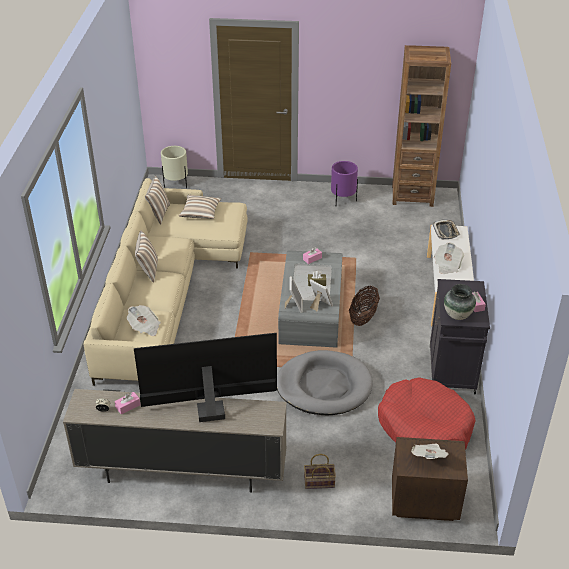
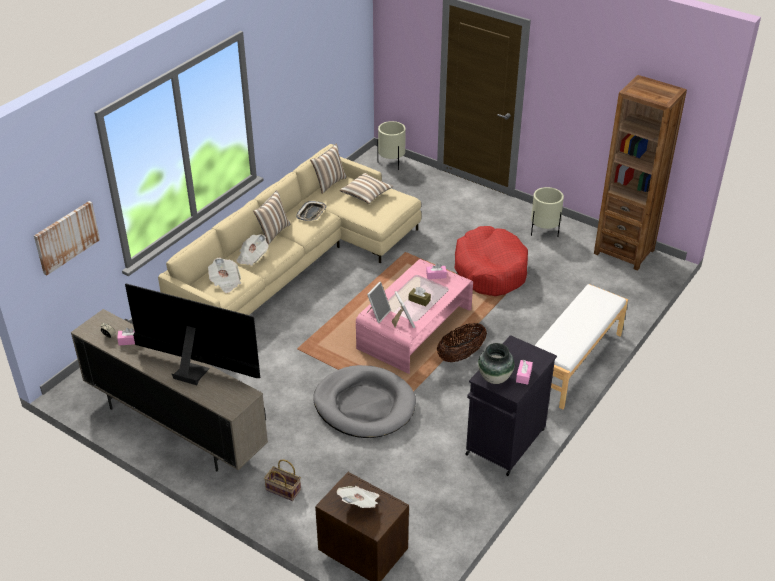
camera: 30 degrees right, 0 degrees up
(23, 330) = (66, 237): none -> picture
(311, 310) = (415, 329): grey coffee table -> pink coffee table
(343, 200) = (544, 231): purple planter -> beige planter
(425, 427) = (427, 485): red dog bed -> red dog bed (490, 270)
(446, 231) = (596, 296): tray -> tray (311, 213)
(447, 265) = (564, 331): newspaper -> newspaper (252, 257)

